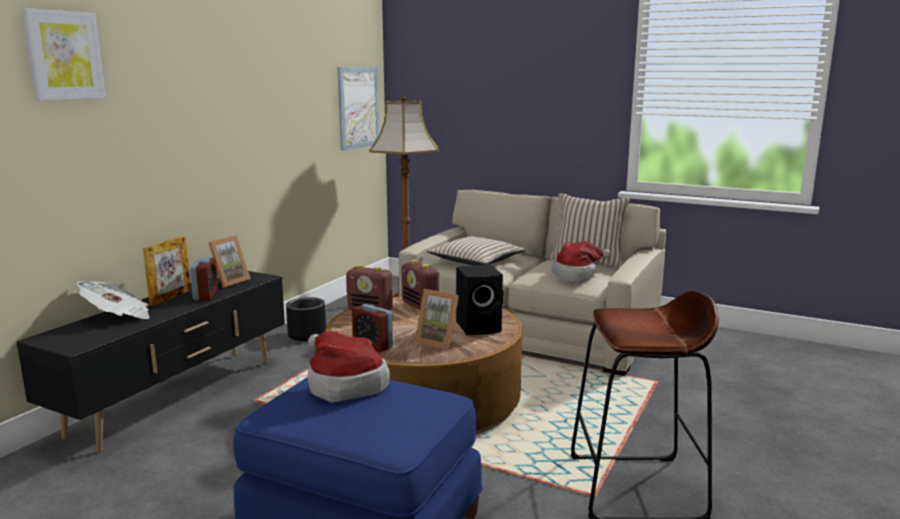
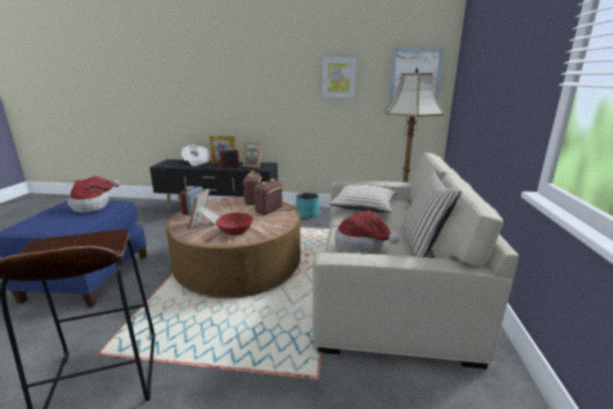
camera: 70 degrees right, 5 degrees up
(63, 55) = (192, 44): picture -> picture (338, 77)
(307, 335) = (307, 214): black planter -> turquoise planter
(480, 327) = (235, 232): black speaker -> red bowl

